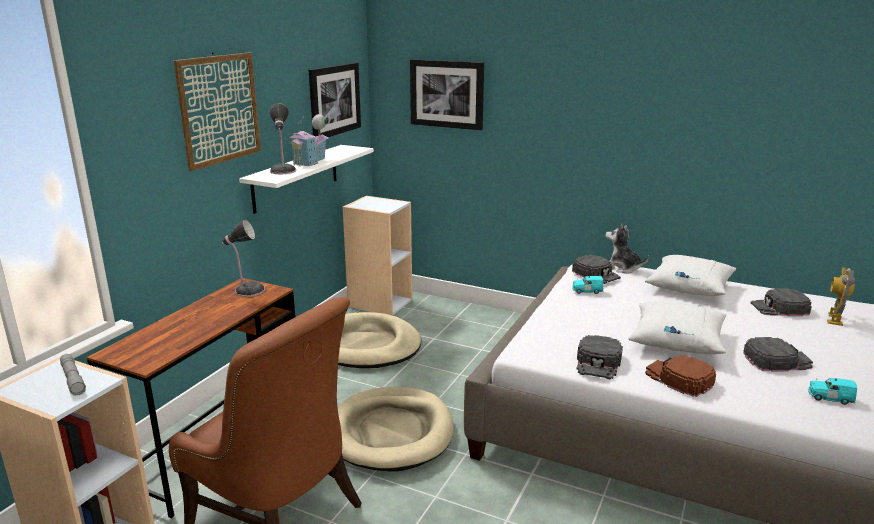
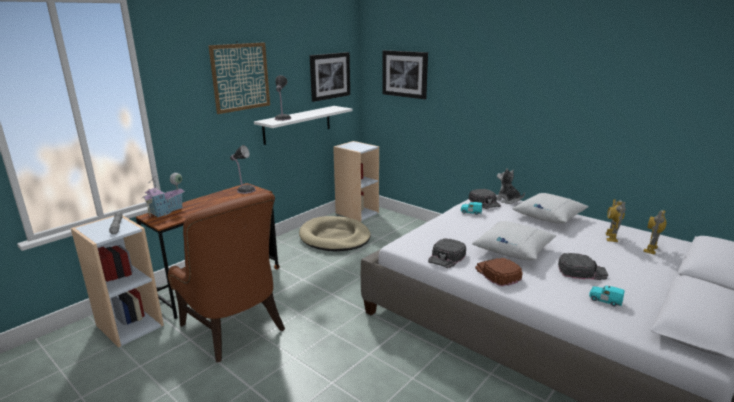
camera: 15 degrees right, 0 degrees up
(311, 161) = (305, 114): toy house -> toy house (167, 211)
(391, 432) = (324, 290): beige dog bed -> none
(779, 308) = (611, 237): black cap -> toy robot

